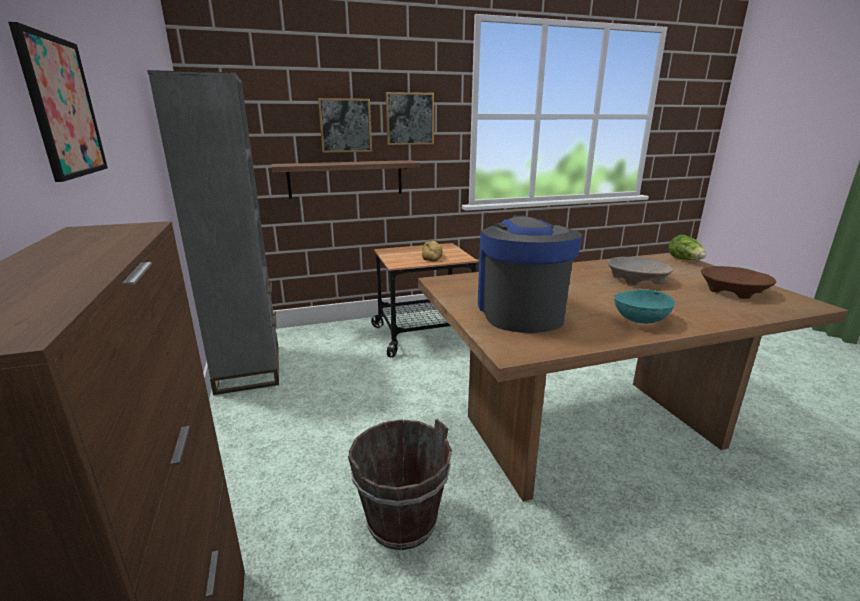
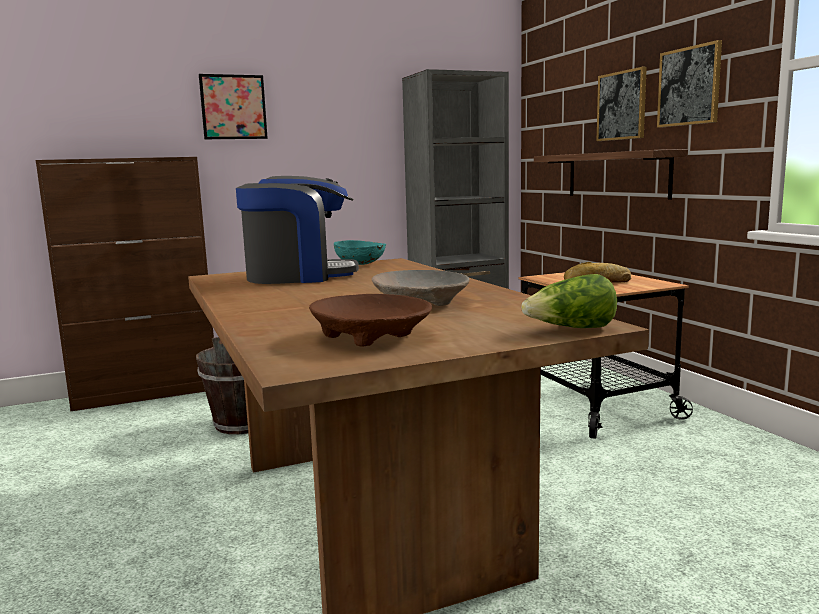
camera: 85 degrees right, 10 degrees down
(640, 319) = (264, 299): turquoise bowl -> turquoise bowl (361, 264)

